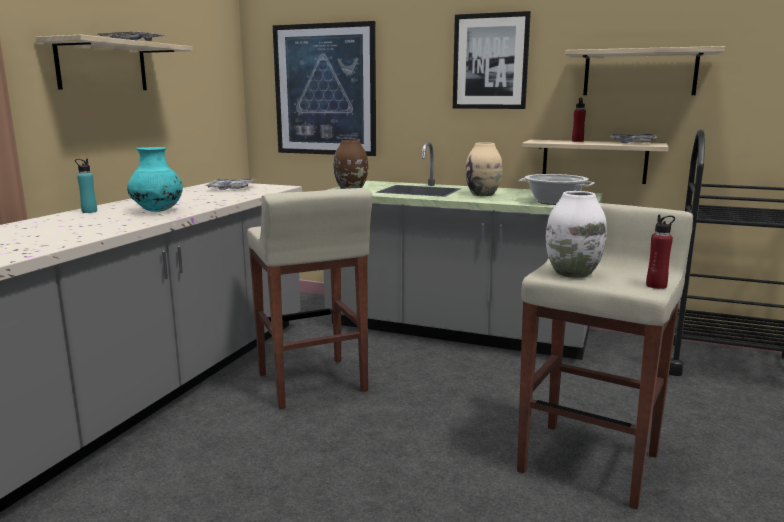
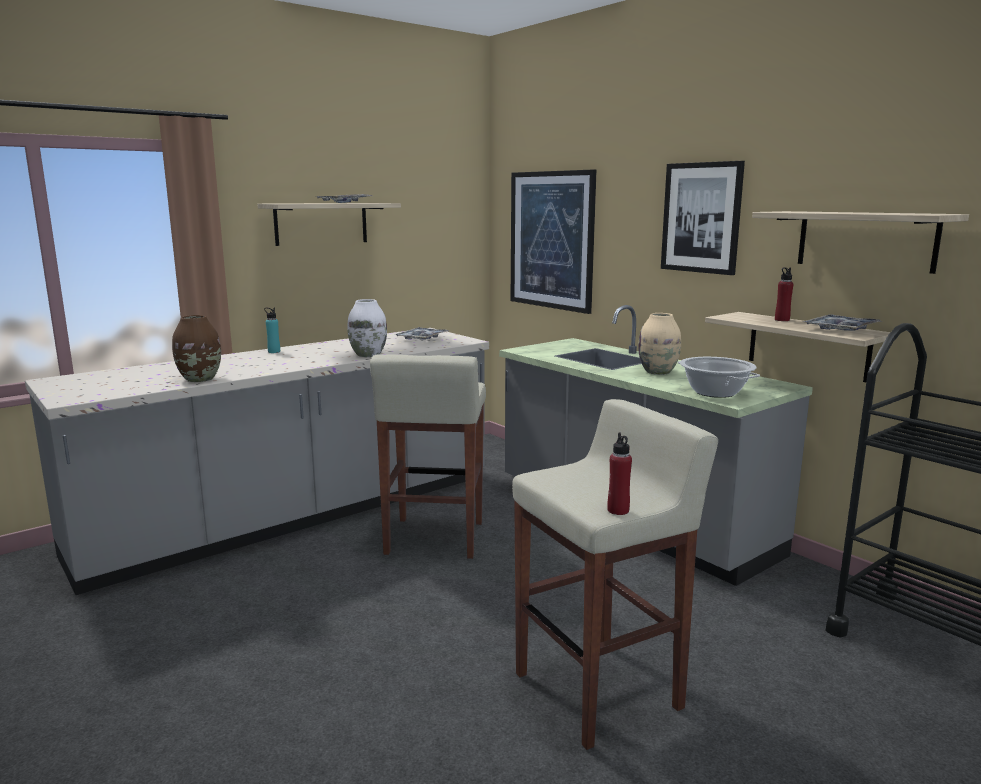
camera: 30 degrees right, 0 degrees up
(157, 211) = (318, 357): turquoise vase -> none
(351, 189) = (538, 349): brown vase -> brown vase (200, 379)
(572, 273) = (565, 479): white vase -> white vase (368, 355)

